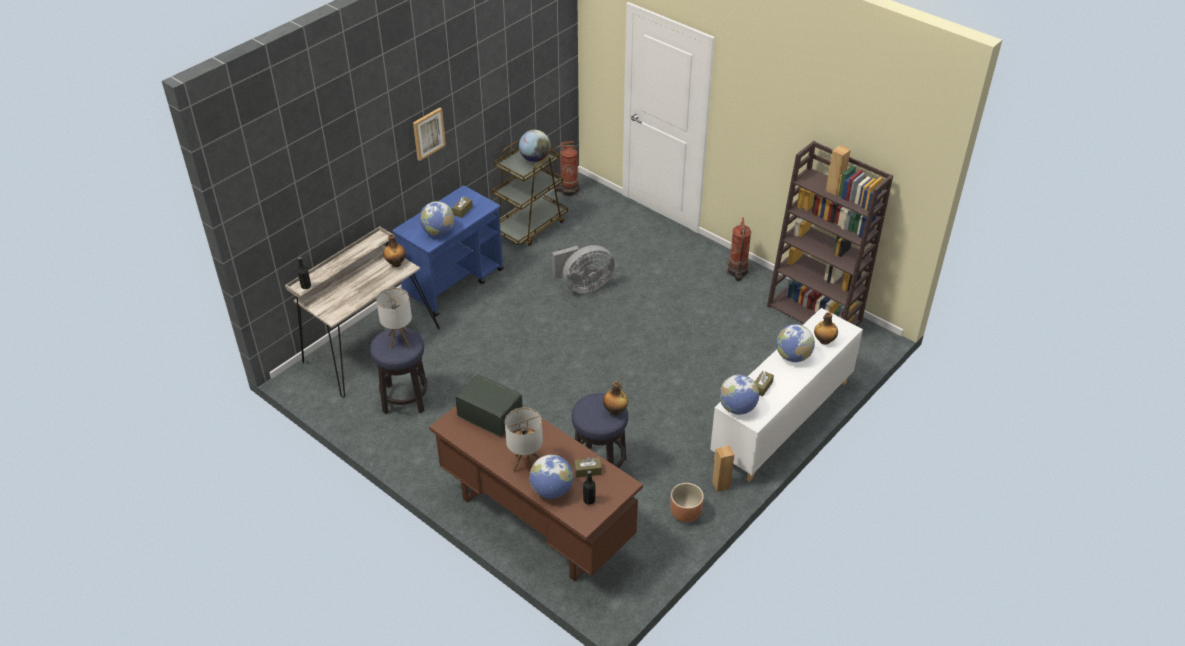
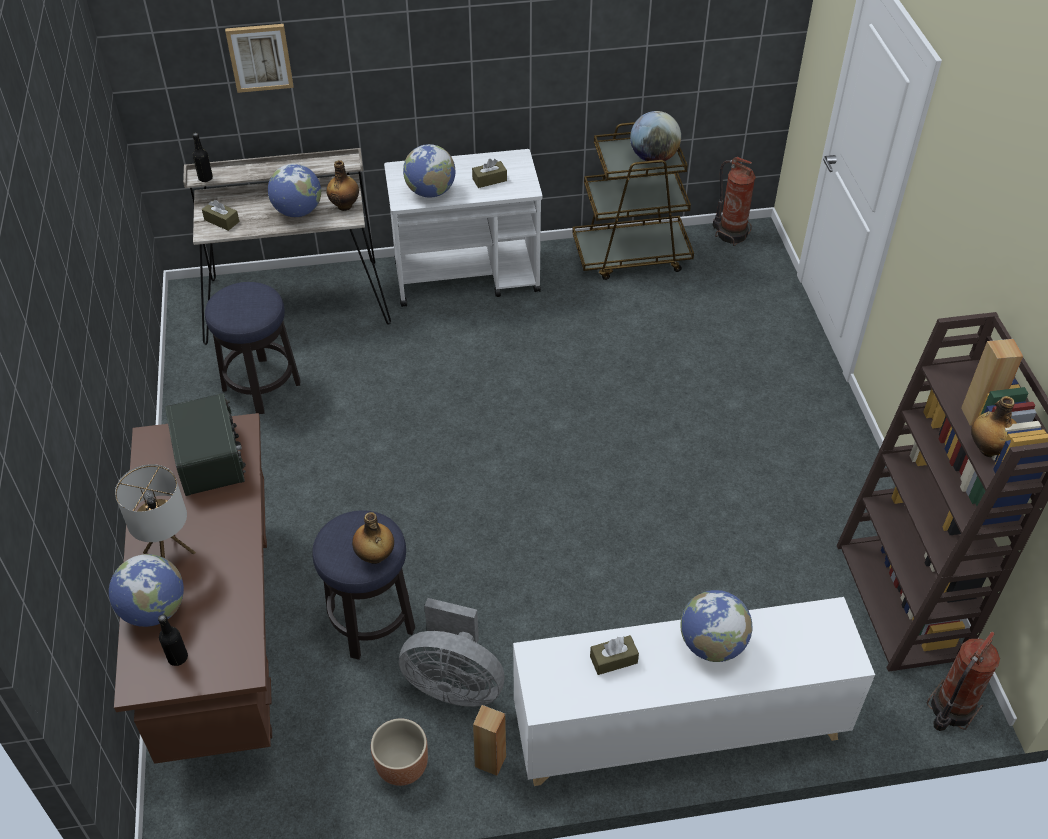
camera: 40 degrees right, 5 degrees up
(399, 340) = (248, 303): table lamp -> none
(428, 133) = (474, 46): picture -> picture (260, 57)
(454, 282) = (467, 277): blue cart -> white cart
(584, 286) = (614, 368): grey fan -> grey fan (454, 684)
(587, 471) = (224, 615): brown tissue box -> brown tissue box (221, 221)
(737, 271) = (846, 468): fire extinguisher -> fire extinguisher (950, 709)
(737, 408) = (542, 667): globe -> globe (298, 211)
(824, 341) = (789, 652): bottle -> bottle (988, 449)

